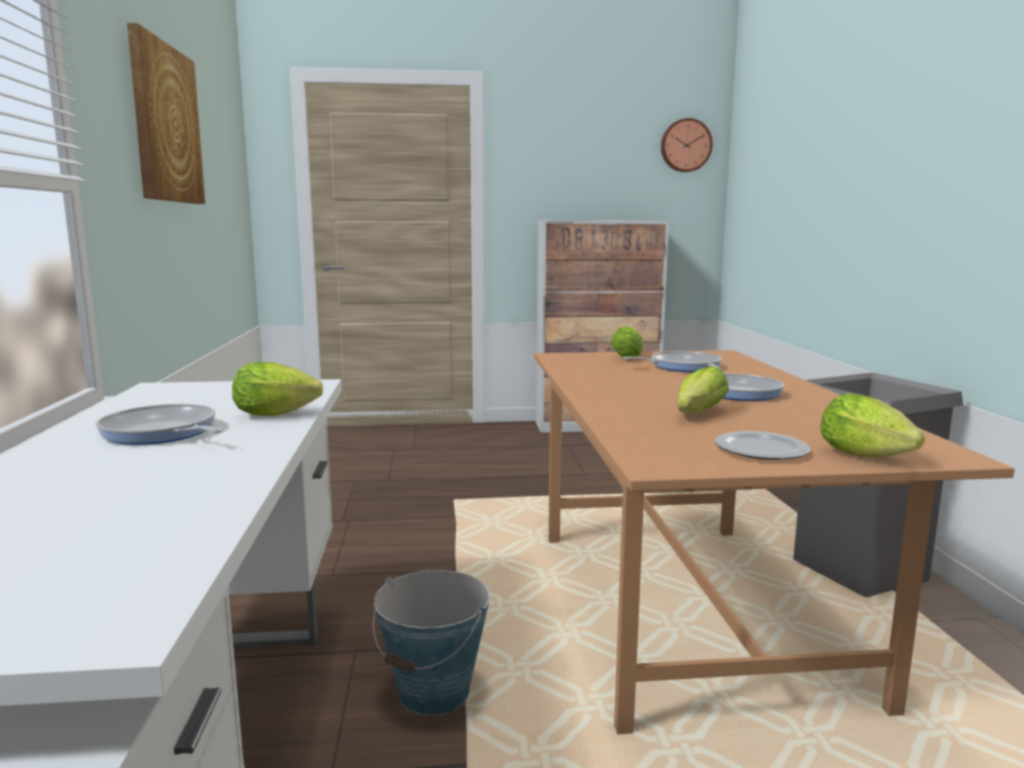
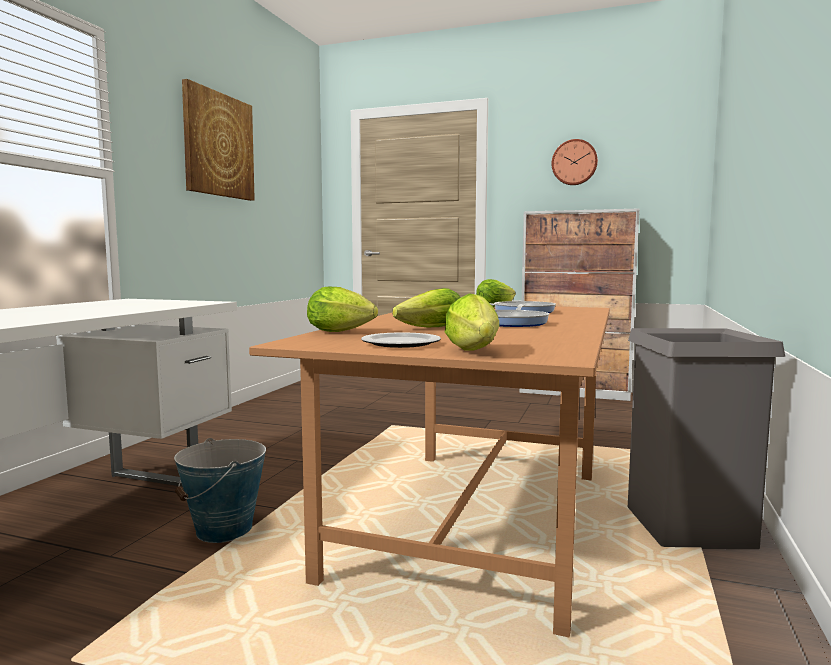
camera: 25 degrees right, 5 degrees down
(162, 433) = (59, 310): frying pan -> none
(280, 414) = (142, 308): lettuce -> lettuce (343, 332)
(685, 145) = (668, 143): wall clock -> wall clock (574, 162)

